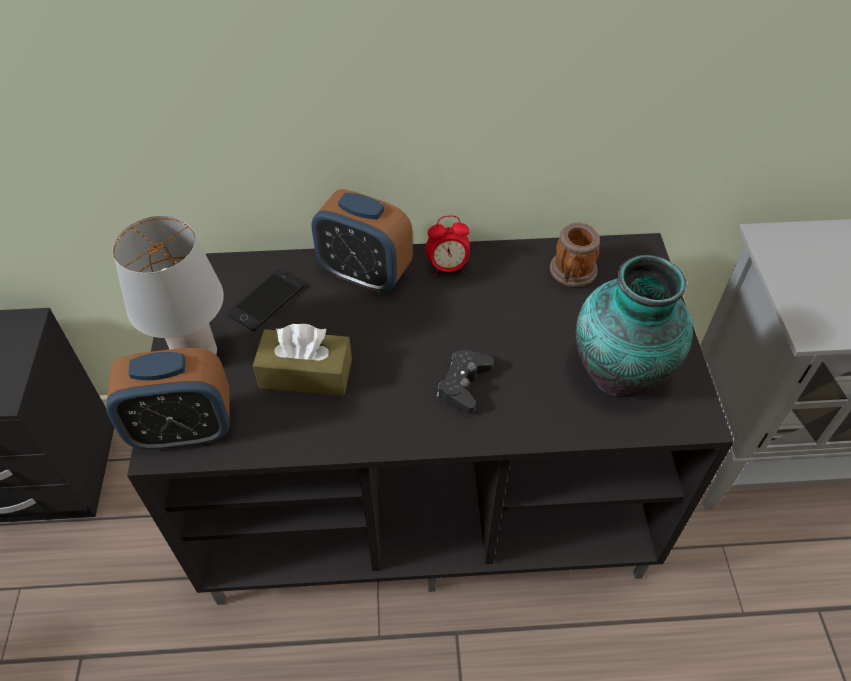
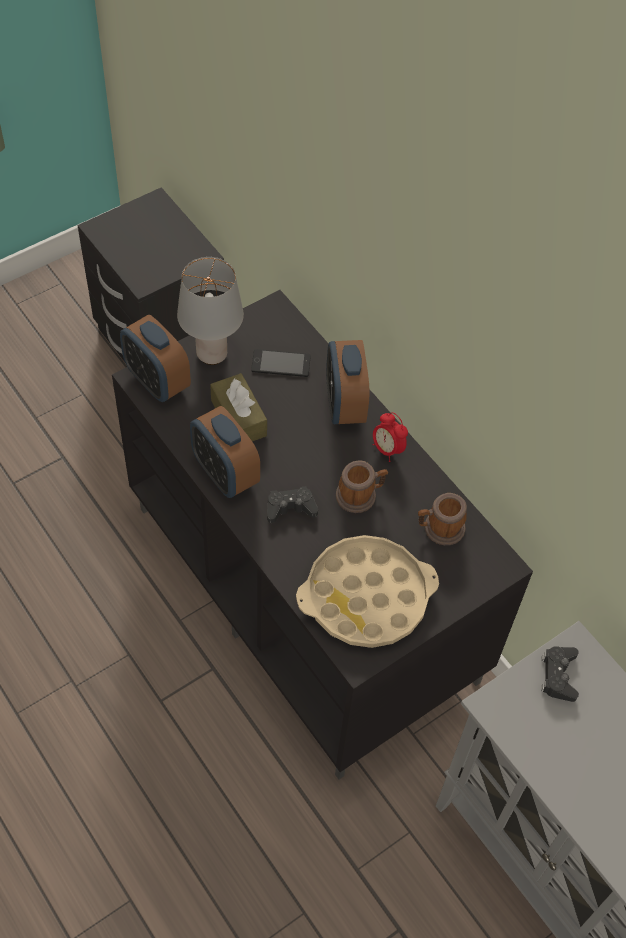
camera: 55 degrees right, 5 degrees up
(372, 424) = (225, 473): none -> alarm clock
(488, 316) = (360, 495): none -> mug
(621, 372) = (366, 597): vase -> beige tray
(796, 265) = (558, 675): none -> black game controller

